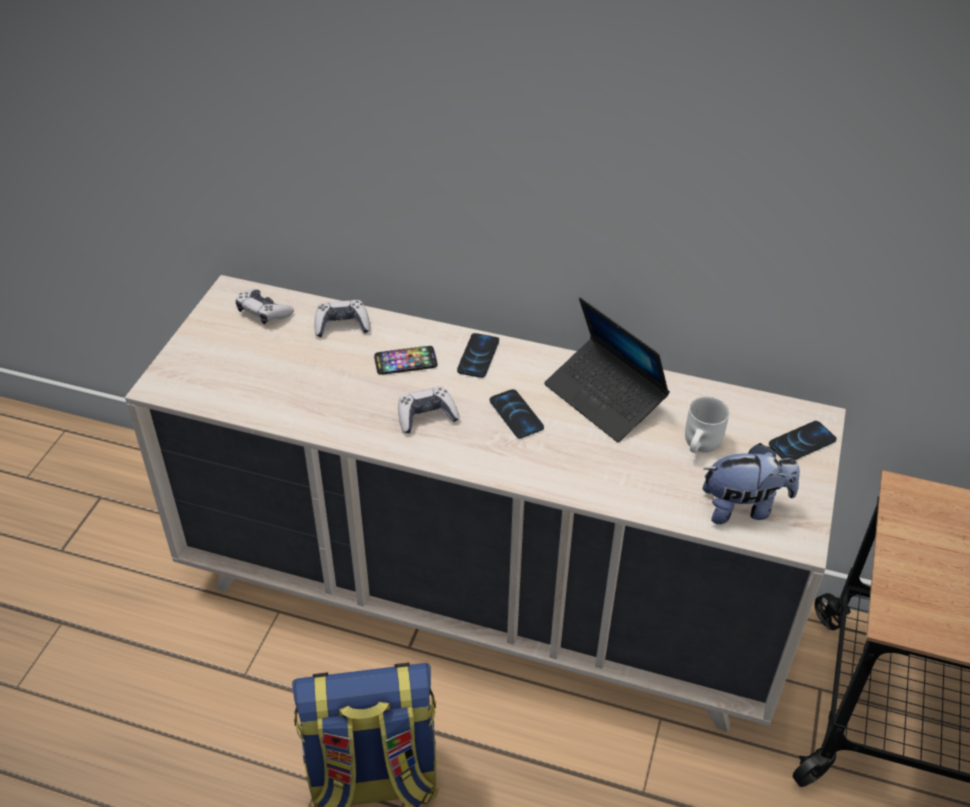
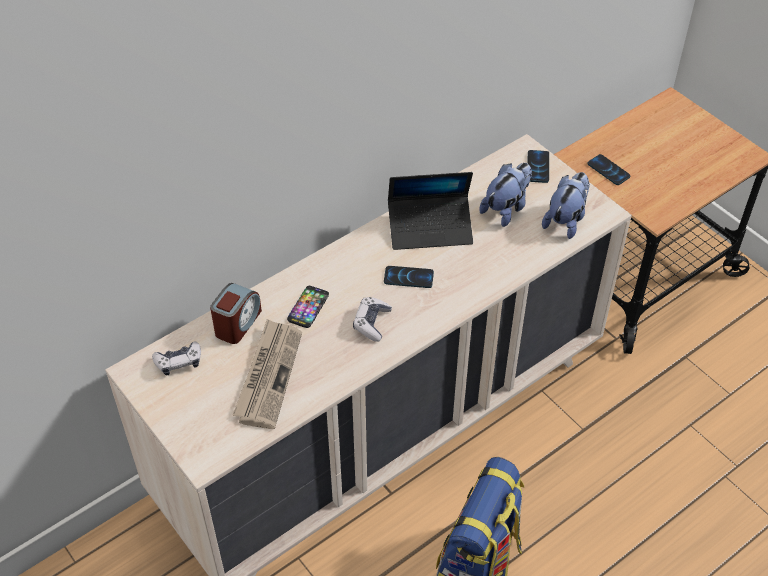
camera: 55 degrees left, 5 degrees up
(294, 377) = (268, 375): none -> newspaper
(342, 325) = (237, 323): game controller -> alarm clock
(478, 356) = (337, 268): phone -> phone (608, 170)
(703, 445) = (506, 209): white mug -> plush toy

